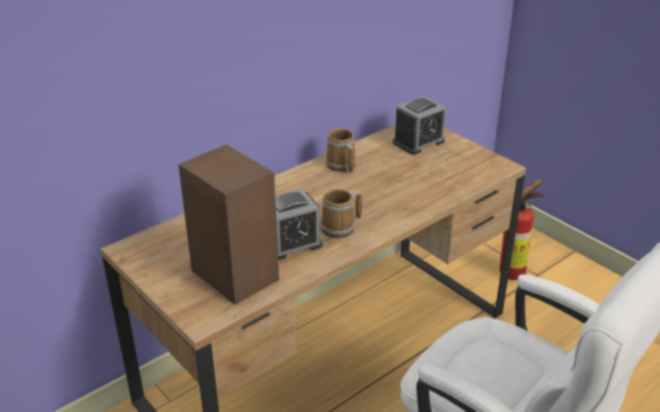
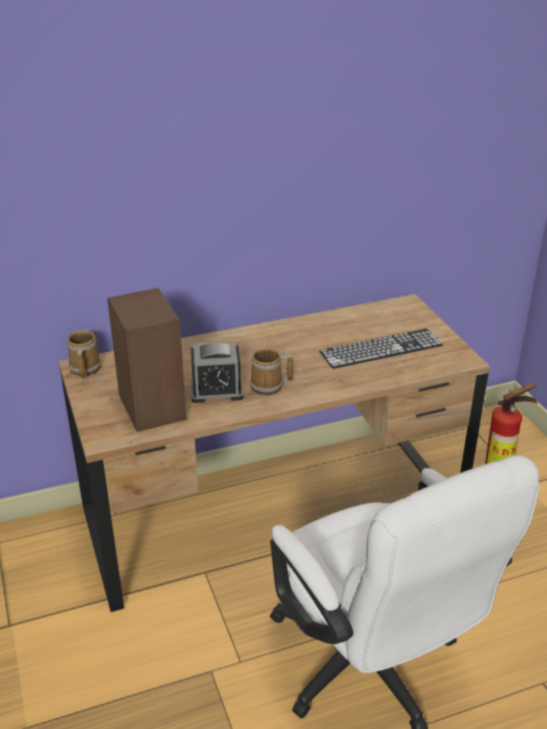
camera: 20 degrees right, 0 degrees up
(341, 165) = (307, 329): mug -> mug (84, 369)
(418, 142) = (397, 321): alarm clock -> none
(421, 170) = (381, 348): none -> keyboard

